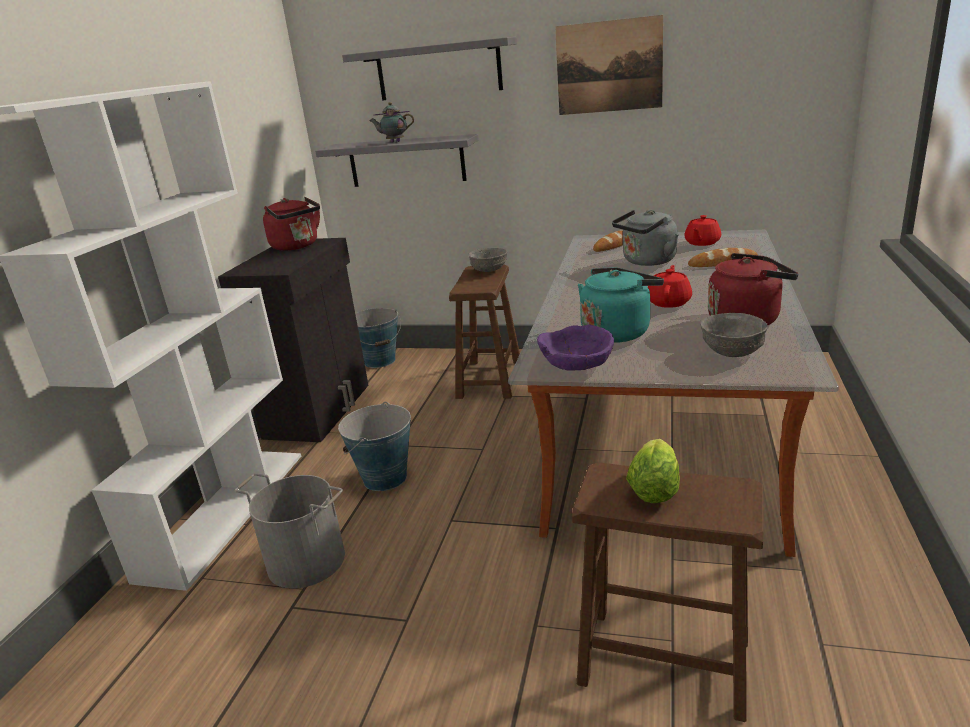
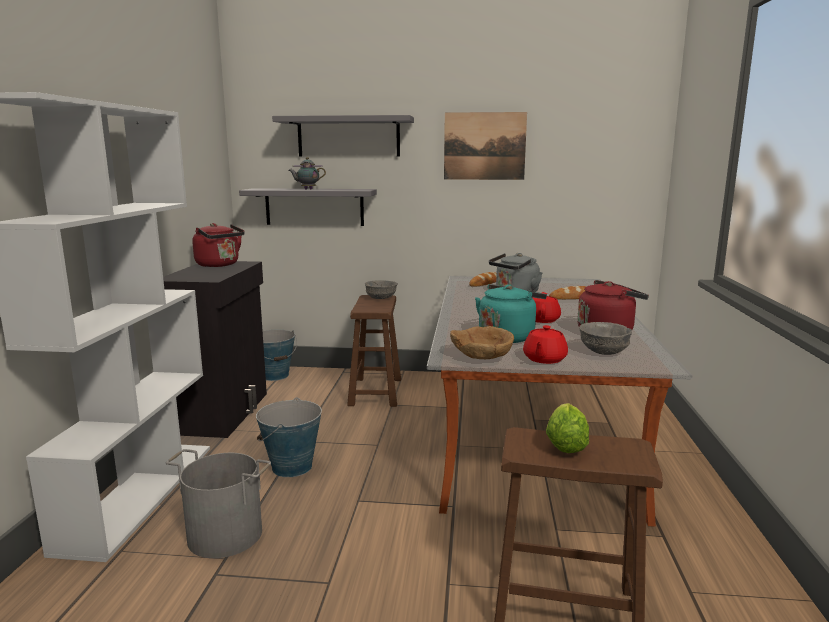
camera: 10 degrees left, 10 degrees down
(577, 363) = (481, 356): purple bowl -> brown bowl
(701, 243) = (554, 285): red teapot -> red teapot (544, 359)

